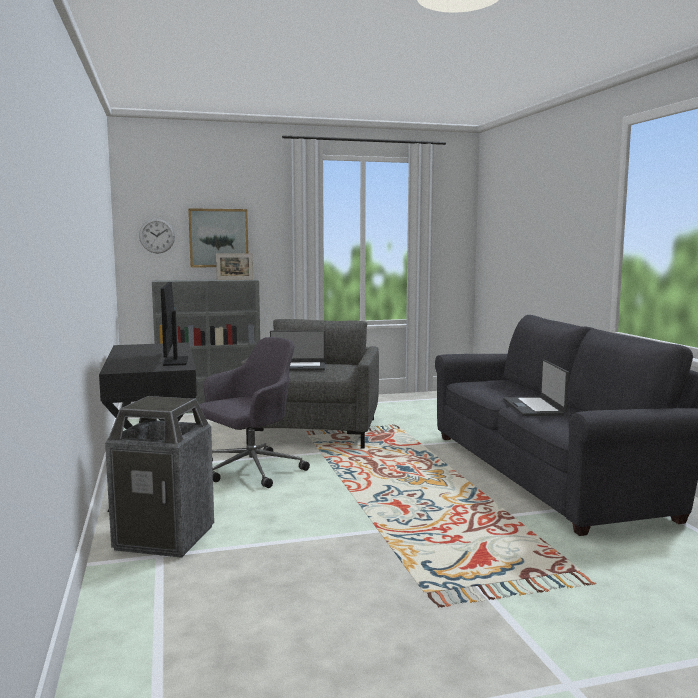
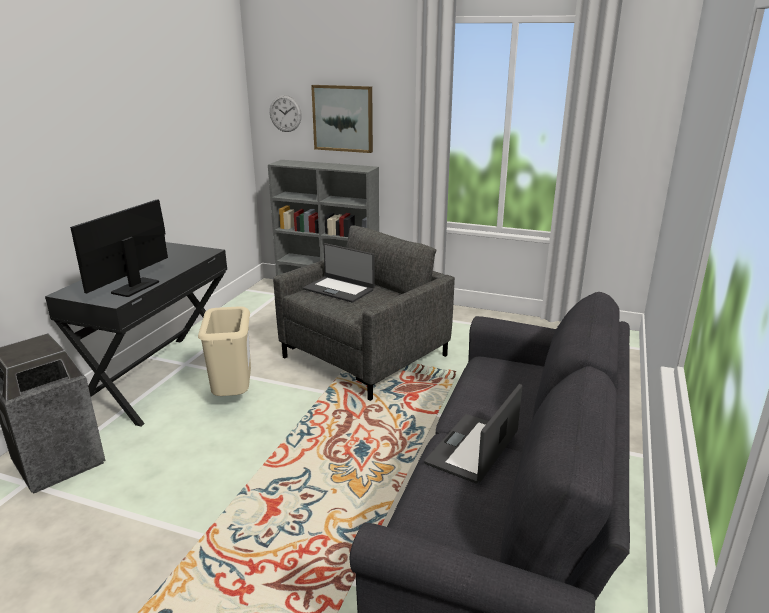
camera: 35 degrees right, 15 degrees up
(235, 279) = (349, 168): picture frame -> none
(250, 470) = (234, 396): grey office chair -> beige trash can

